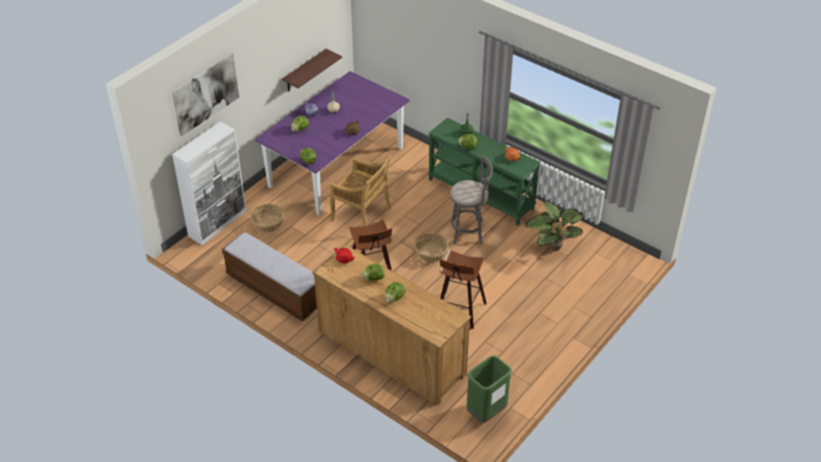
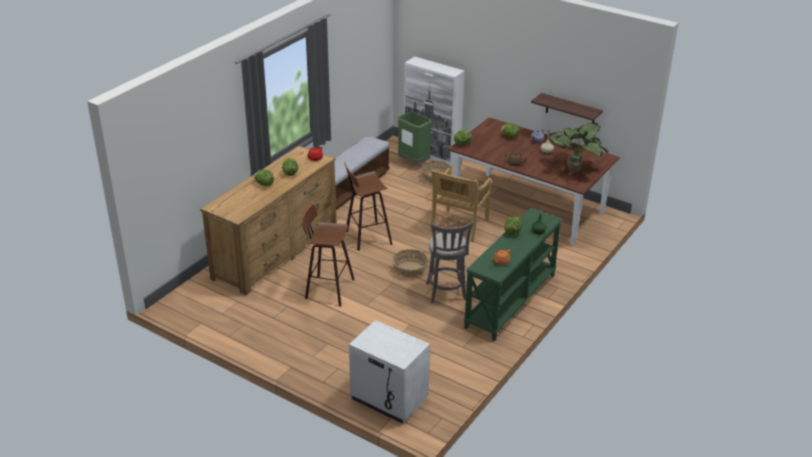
camera: 85 degrees right, 10 degrees down
(206, 94) = (459, 34): picture -> none
(336, 166) = (528, 207): purple dining table -> brown dining table
(486, 412) = (197, 308): green trash can -> green trash can (413, 163)
(553, 246) = (434, 355): potted plant -> potted plant (575, 168)
(609, 276) = (388, 399): none -> white nightstand

